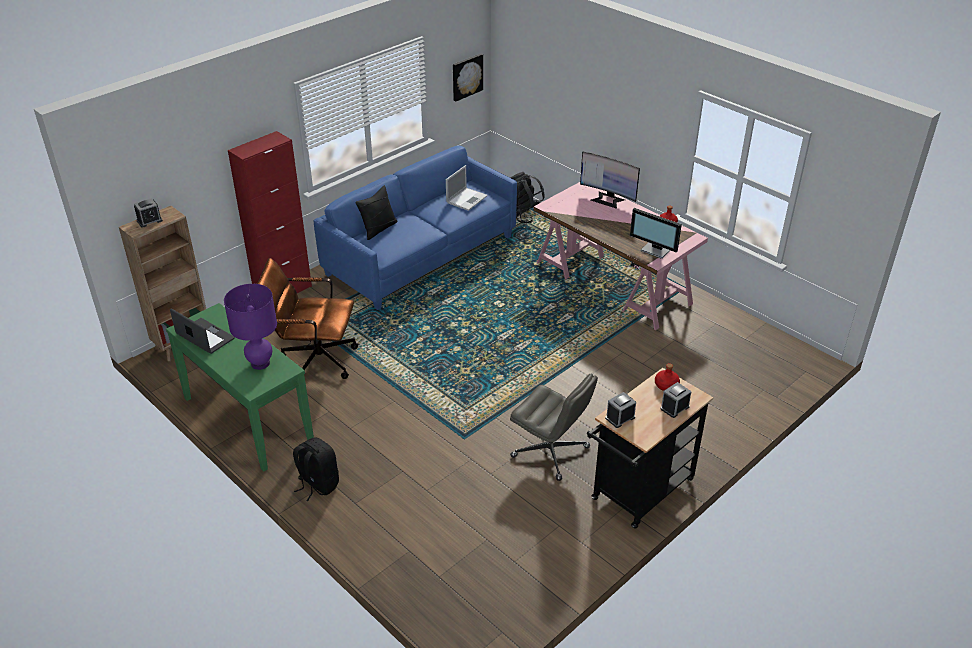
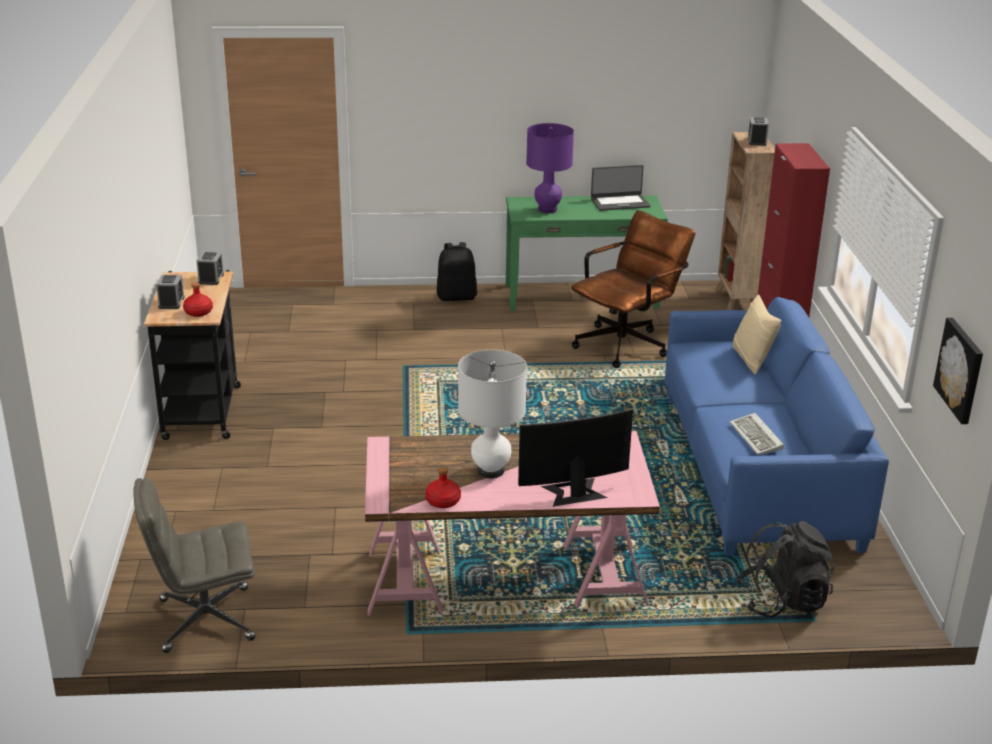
camera: 130 degrees right, 10 degrees down
(378, 229) = (751, 359): black pillow -> beige pillow
(467, 199) = (757, 437): laptop -> keyboard
(551, 452) = (317, 394): grey office chair -> grey office chair (204, 620)
(627, 225) = (490, 471): none -> white table lamp
(656, 250) = (404, 459): monitor -> none

